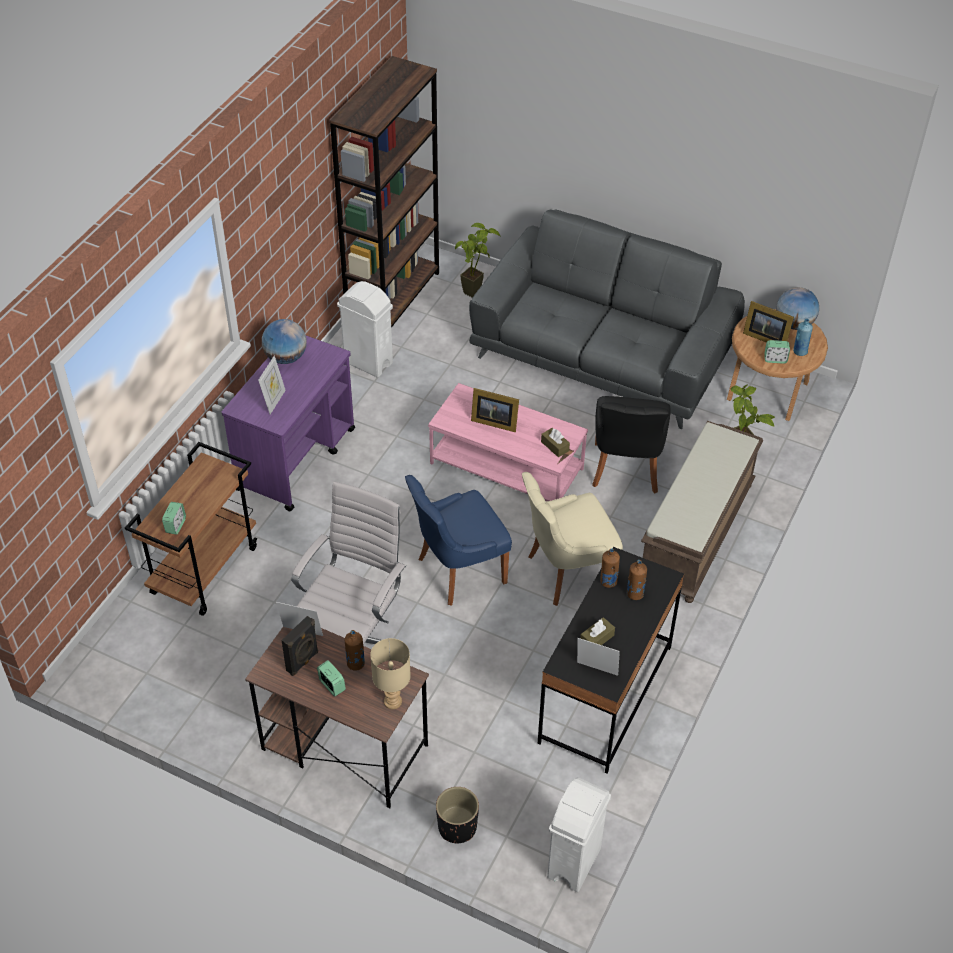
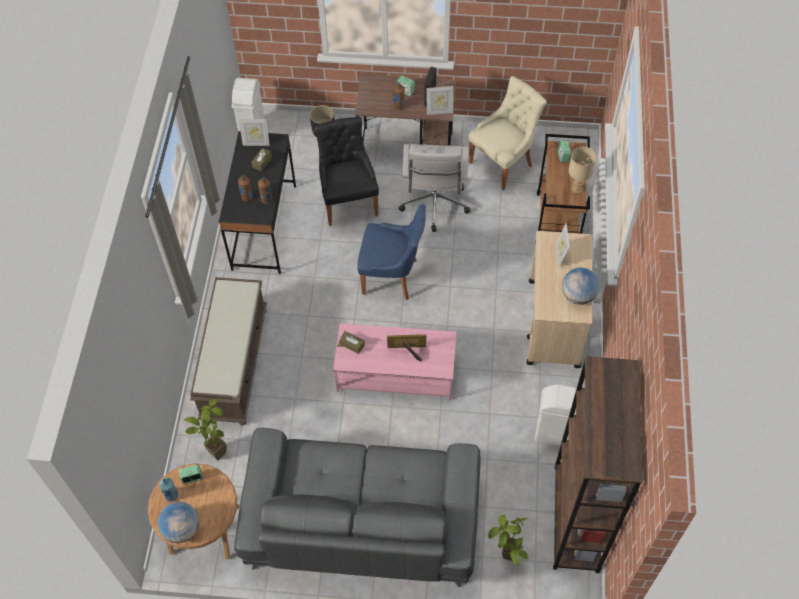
camera: 160 degrees right, 10 degrees up
(296, 458) = (553, 324): purple cart -> beige cart
(393, 701) = (367, 94): beige table lamp -> beige table lamp (576, 189)
(458, 571) = (392, 276): blue chair -> blue chair turned 60 degrees clockwise
(566, 572) = (318, 301): beige chair -> beige chair (503, 163)
(626, 470) = (303, 402): black chair -> black chair (348, 201)
(764, 337) = (206, 502): picture frame -> none

